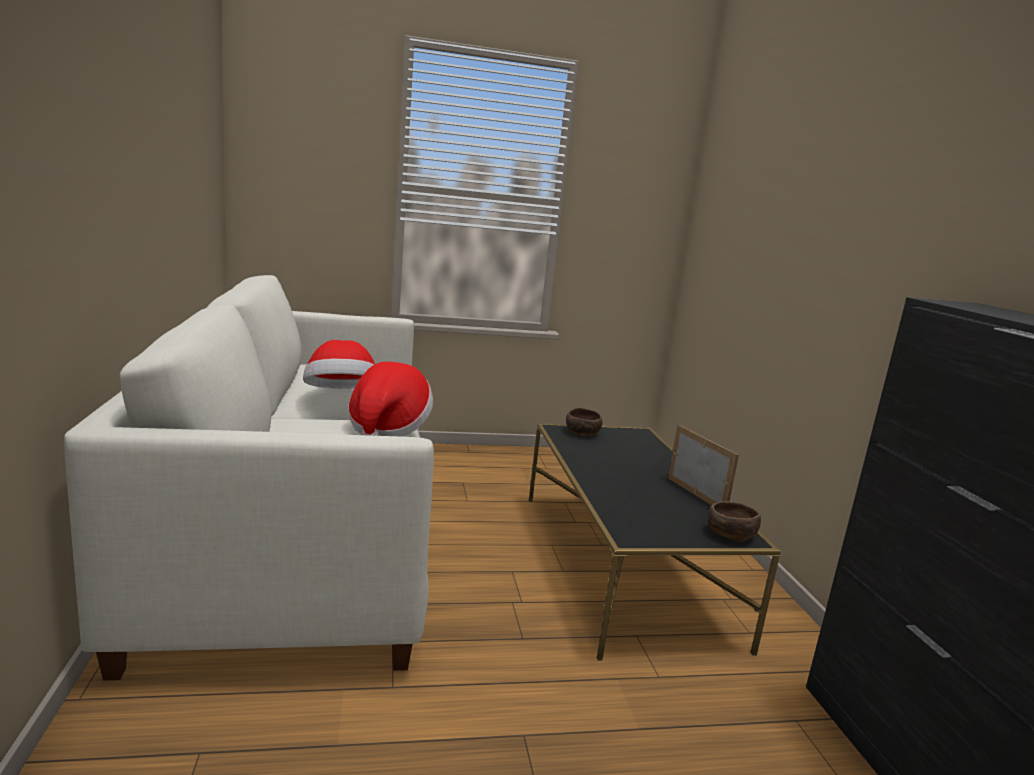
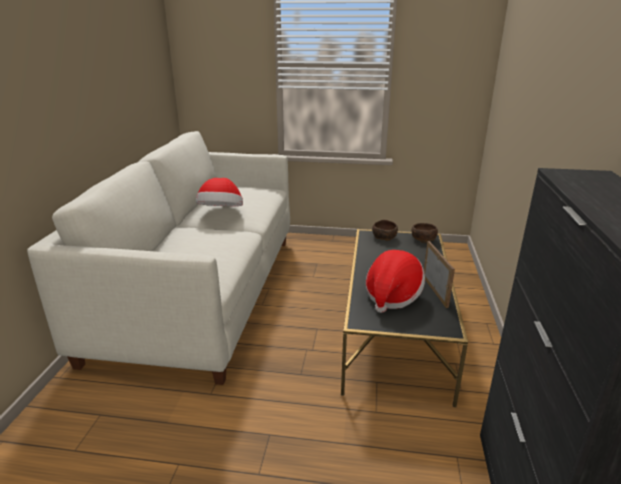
camera: 20 degrees right, 10 degrees up
(388, 428) = (233, 237): hat -> hat (392, 296)
(729, 534) = (437, 324): brown bowl -> brown bowl (423, 239)

